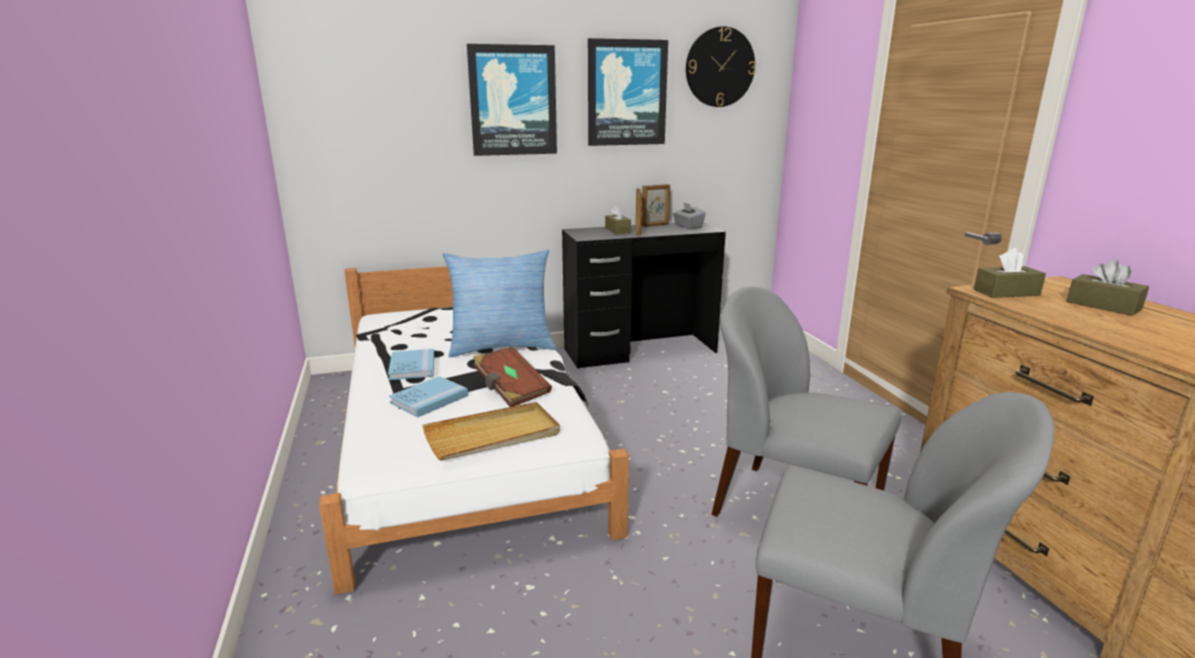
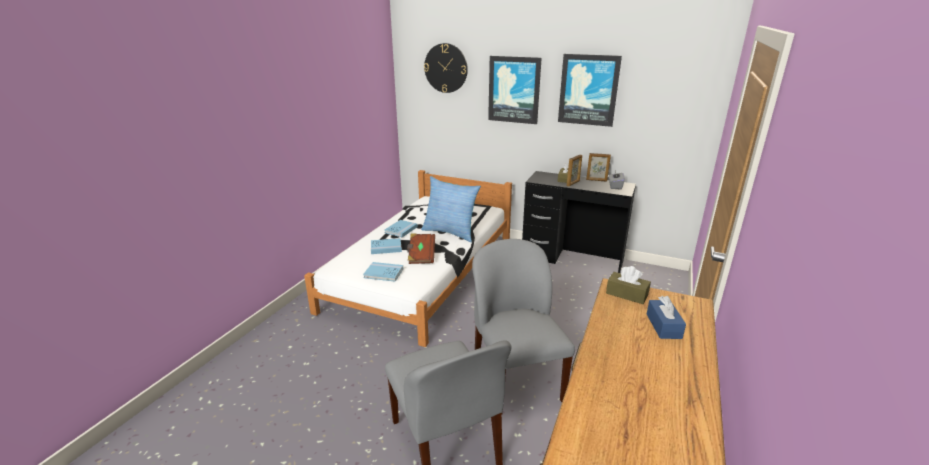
camera: 40 degrees right, 5 degrees up
(493, 435) = (383, 273): beige tray -> blue book
(720, 67) = (664, 76): wall clock -> wall clock (446, 68)
(1103, 305) = (663, 326): brown tissue box -> blue tissue box

